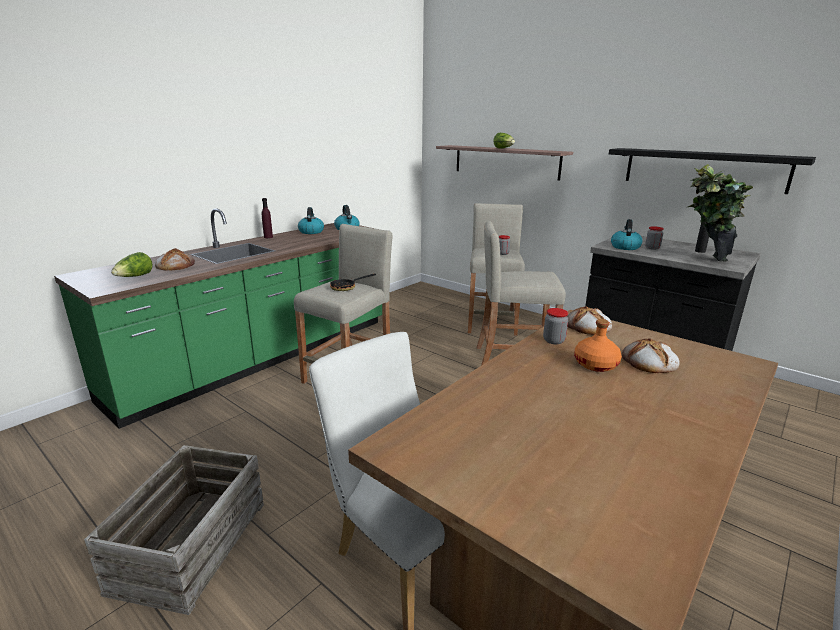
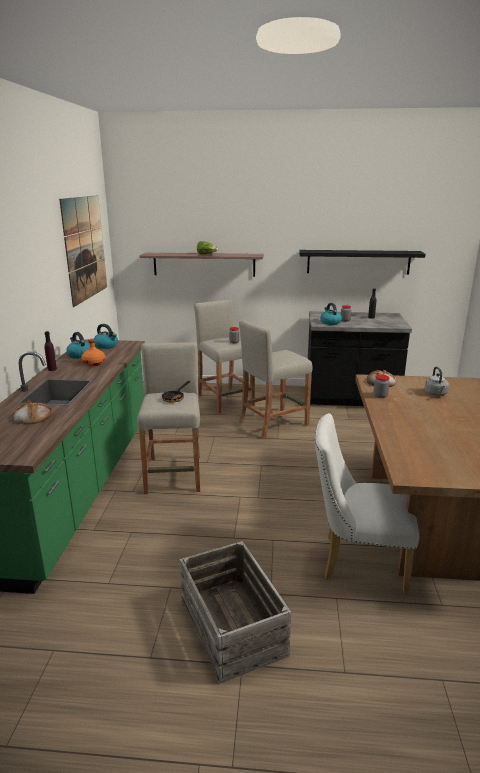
camera: 35 degrees left, 0 degrees up
(134, 277) = (23, 437): lettuce -> none
(368, 131) = (84, 248): none -> picture
(596, 364) = (418, 403): orange bottle -> orange bottle (94, 363)
(649, 362) = (436, 394): bread -> grey kettle
(705, 260) = (383, 324): potted plant -> none

